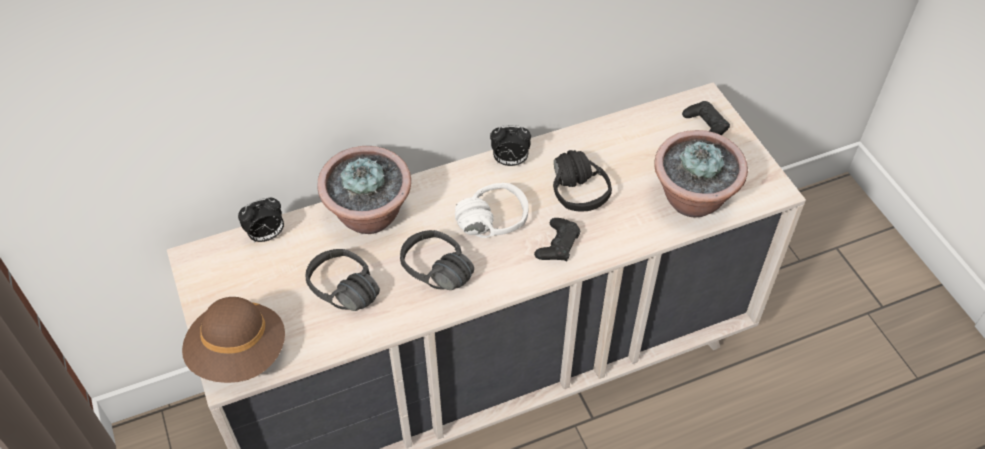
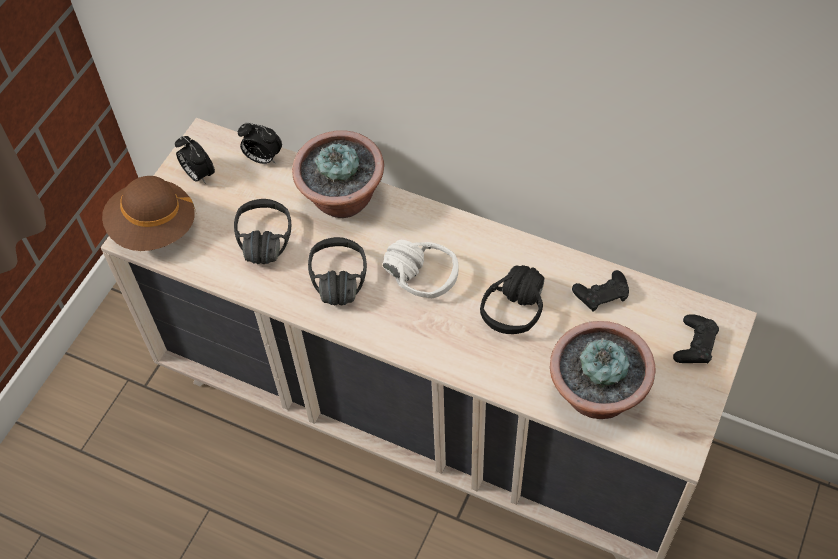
camera: 50 degrees right, 5 degrees up
(510, 161) = (492, 241): alarm clock -> alarm clock (198, 175)
(558, 245) = (444, 336): black game controller -> black game controller (601, 294)

